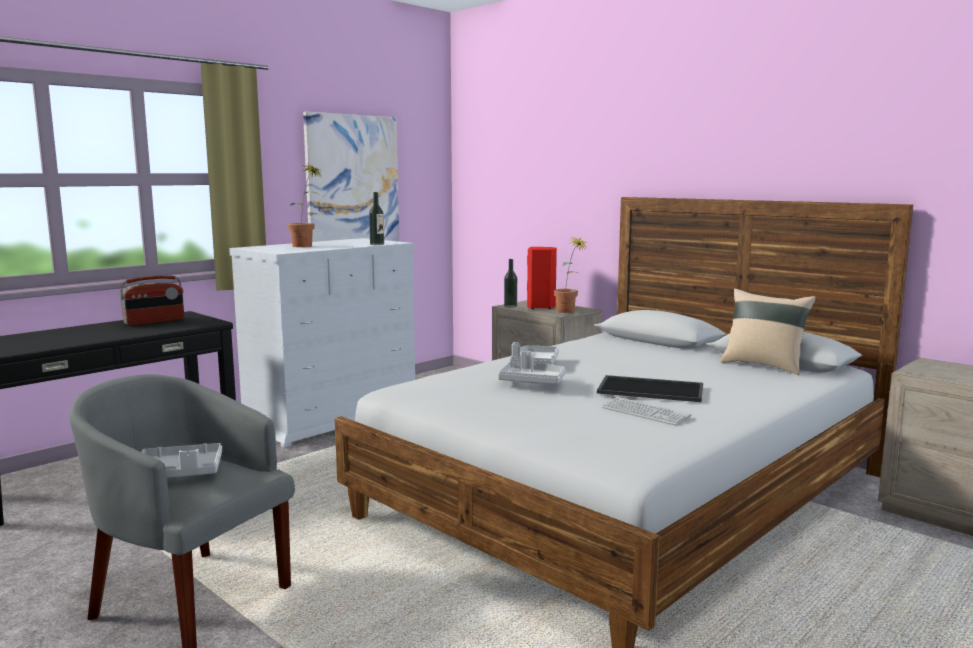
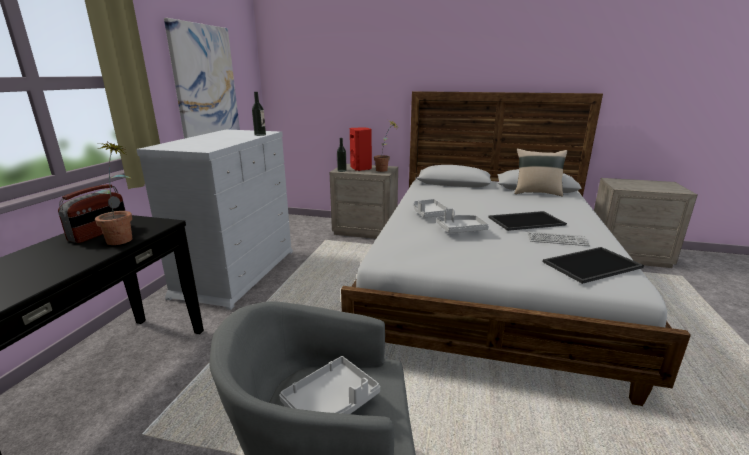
camera: 30 degrees left, 10 degrees up
(306, 245) = (205, 140): potted plant -> potted plant (124, 237)
(622, 440) = (592, 265): none -> tray

